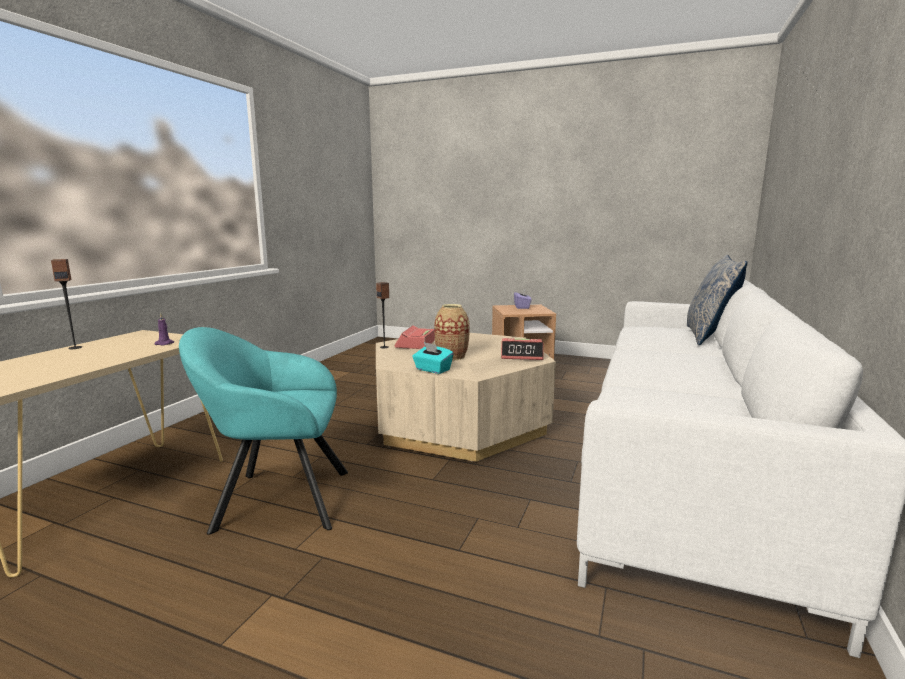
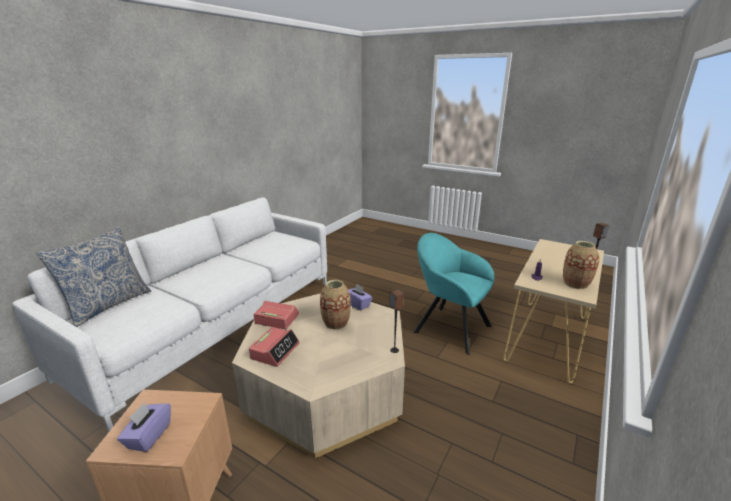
camera: 170 degrees left, 10 degrees up
(119, 341) = (575, 284): none -> vase
(276, 499) = (448, 327): turquoise armchair -> turquoise armchair turned 150 degrees counterclockwise
(415, 344) = (362, 354): alarm clock -> alarm clock (275, 351)
(432, 370) = (358, 304): turquoise tissue box -> purple tissue box

